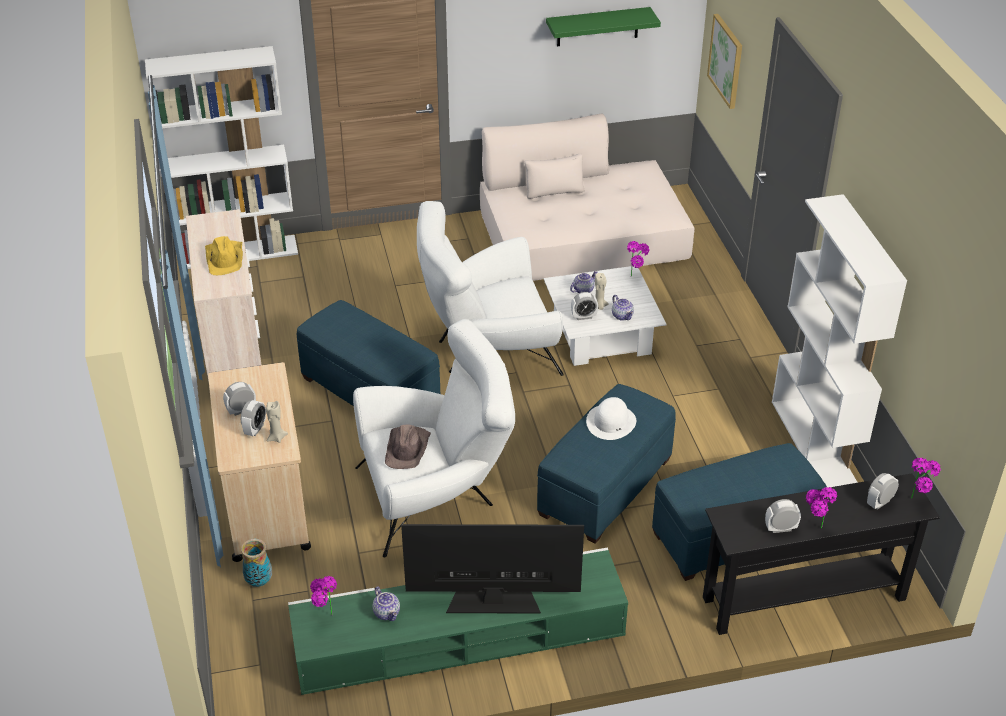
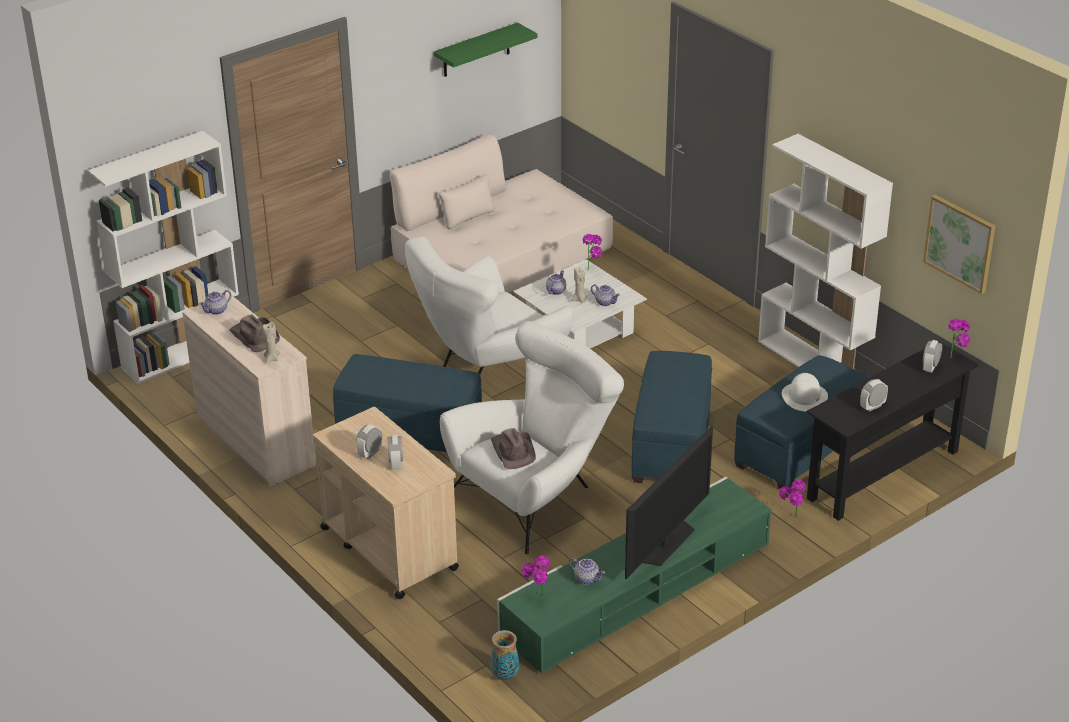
camera: 25 degrees left, 5 degrees down
(214, 223) = (216, 311): none -> teapot
(225, 258) = (255, 336): yellow hat -> brown hat
(258, 582) = (433, 607): vase -> vase (505, 676)
(276, 437) = (421, 464): beige candle -> beige candle (271, 358)
(493, 601) = (665, 542): television -> television turned 150 degrees clockwise
(584, 317) = (573, 312): alarm clock -> none
(611, 422) = (669, 380): white hat -> white hat (804, 396)
(726, 60) = (603, 56): picture -> picture (960, 243)
(814, 529) = (897, 399): potted plant -> potted plant (791, 519)

